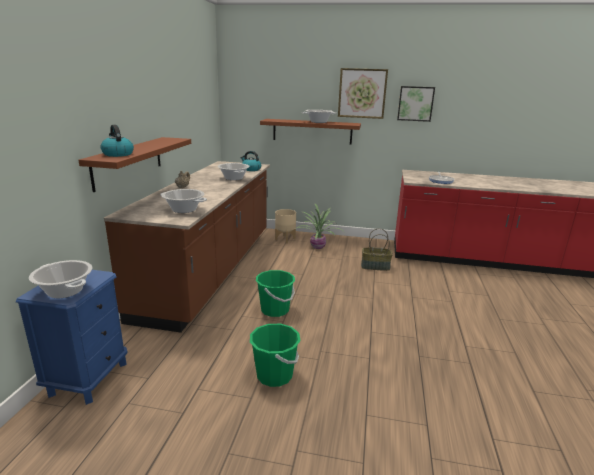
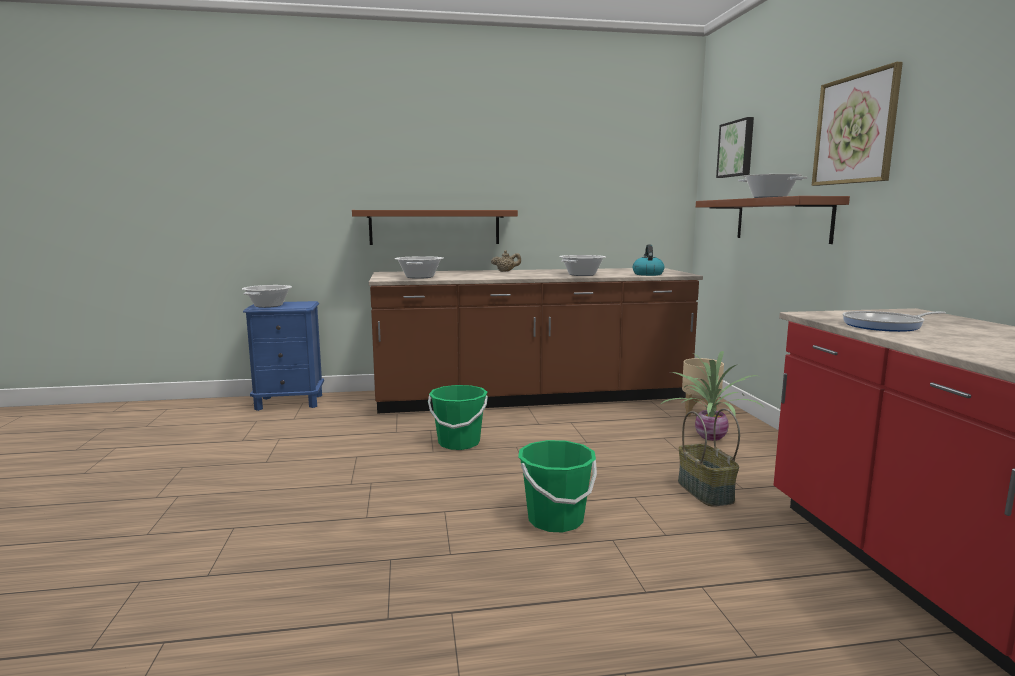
camera: 70 degrees right, 10 degrees down
(117, 154) = (388, 209): kettle -> none
(274, 375) = (309, 466): green bucket -> green bucket (555, 520)
(415, 103) = (957, 132): picture -> picture (737, 149)

